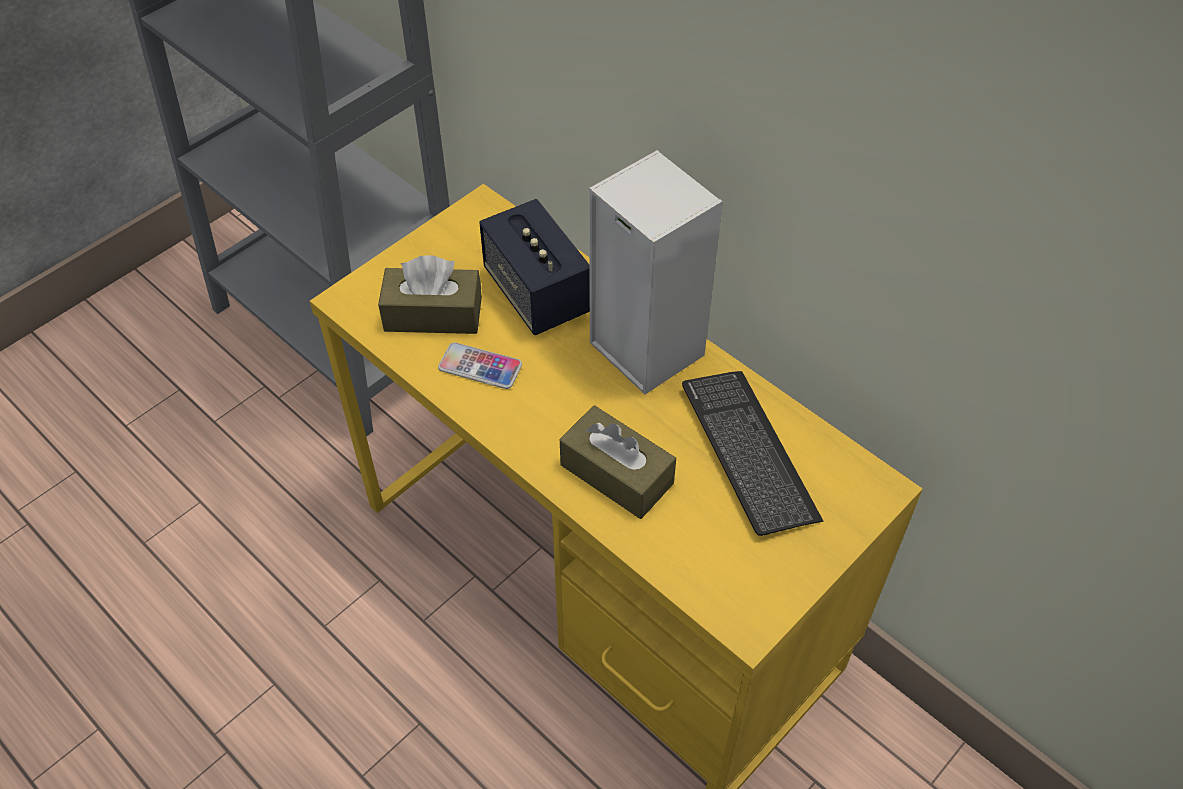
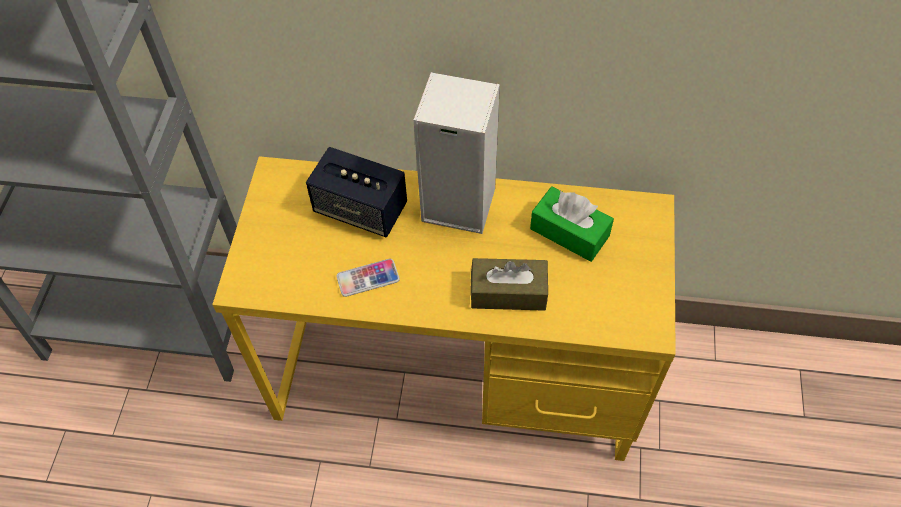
camera: 35 degrees left, 5 degrees up
(433, 314) = (306, 263): brown tissue box -> none
(748, 453) = (569, 232): keyboard -> green tissue box

